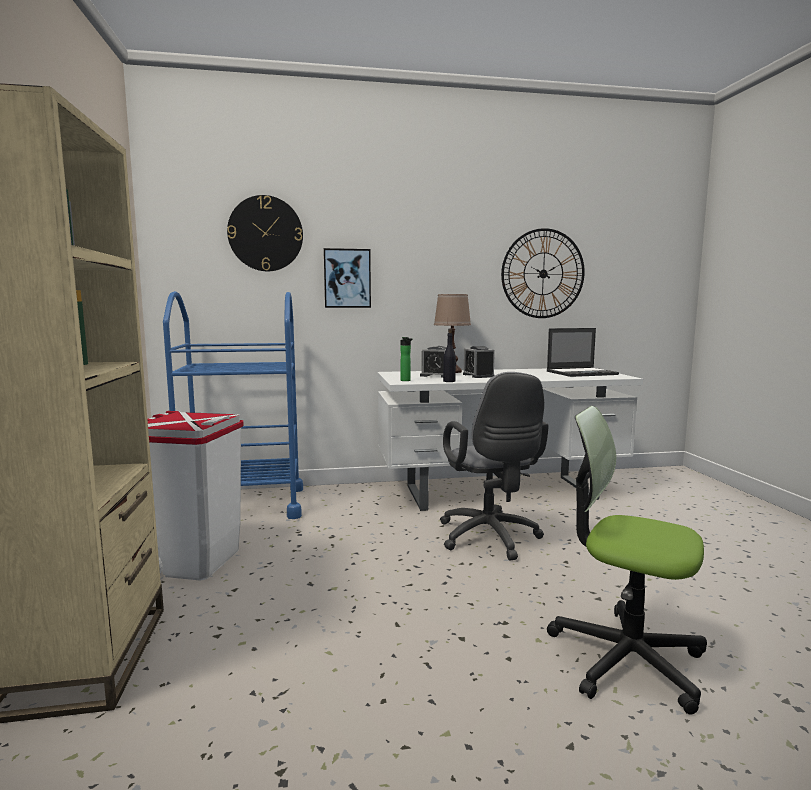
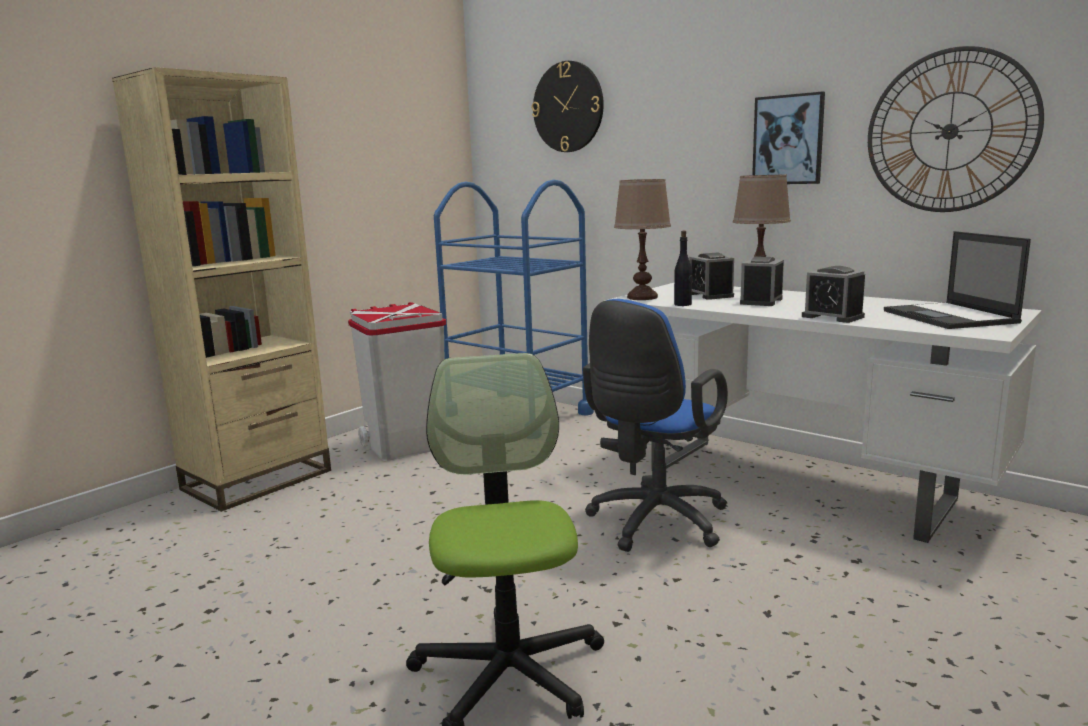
camera: 50 degrees right, 5 degrees up
(347, 278) = (649, 156): picture -> picture (788, 140)
(406, 380) = (642, 297): bottle -> brown table lamp
(490, 539) = (653, 524): grey office chair -> blue office chair
(544, 378) = (832, 317): none -> alarm clock
(582, 373) = (950, 317): laptop -> laptop turned 45 degrees clockwise

